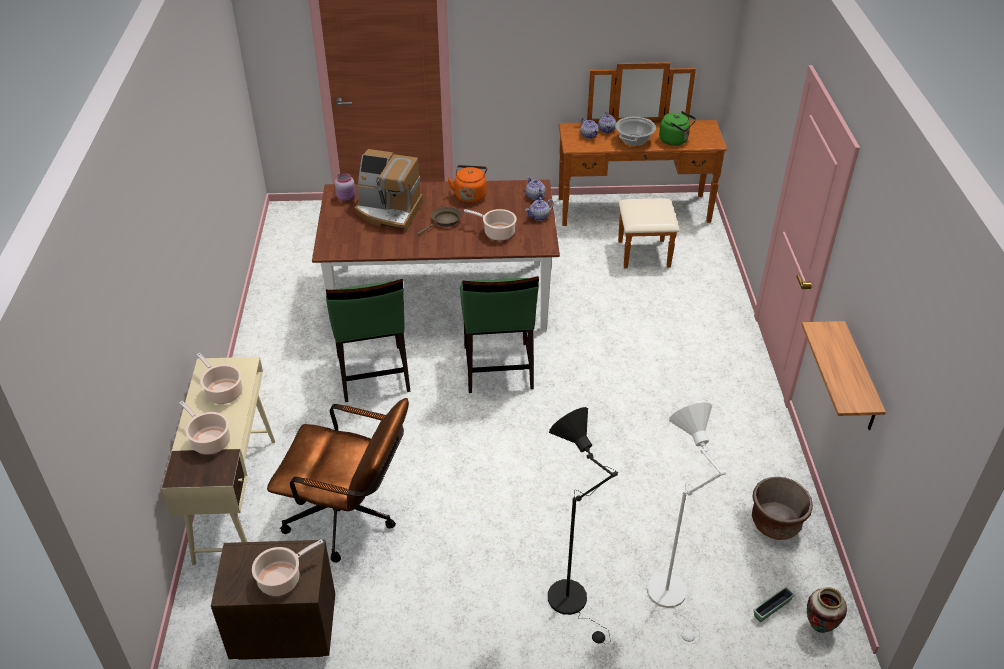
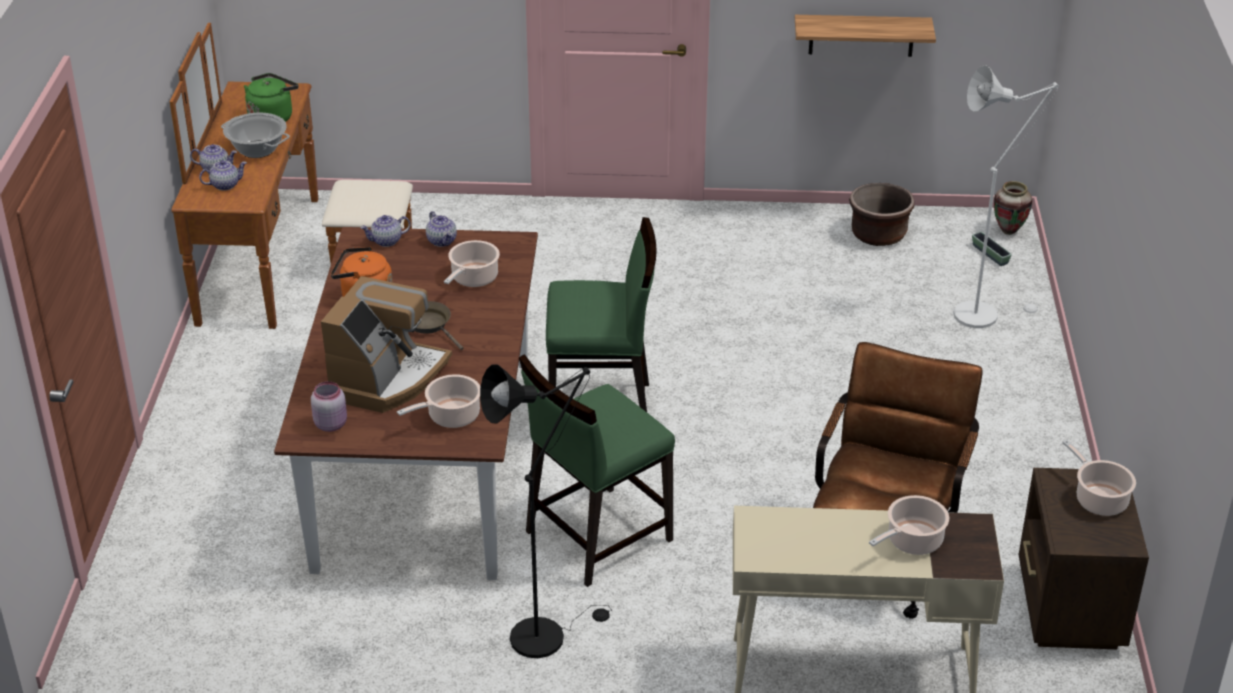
camera: 85 degrees left, 5 degrees down
(223, 392) = (811, 536): cooking pot -> cooking pot (450, 416)
(372, 374) = (597, 536): green chair -> green chair turned 150 degrees clockwise
(573, 603) = (998, 379): black floor lamp -> black floor lamp (546, 633)

